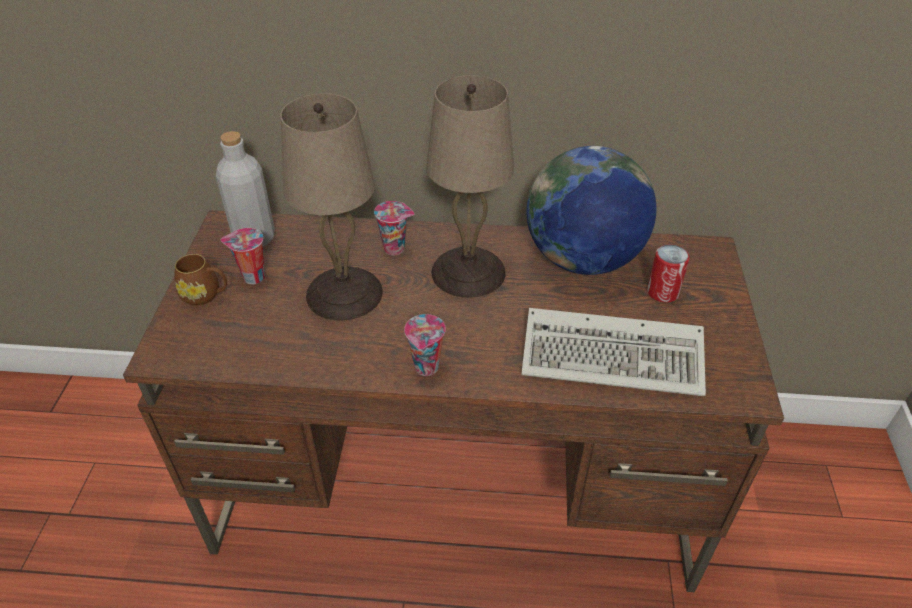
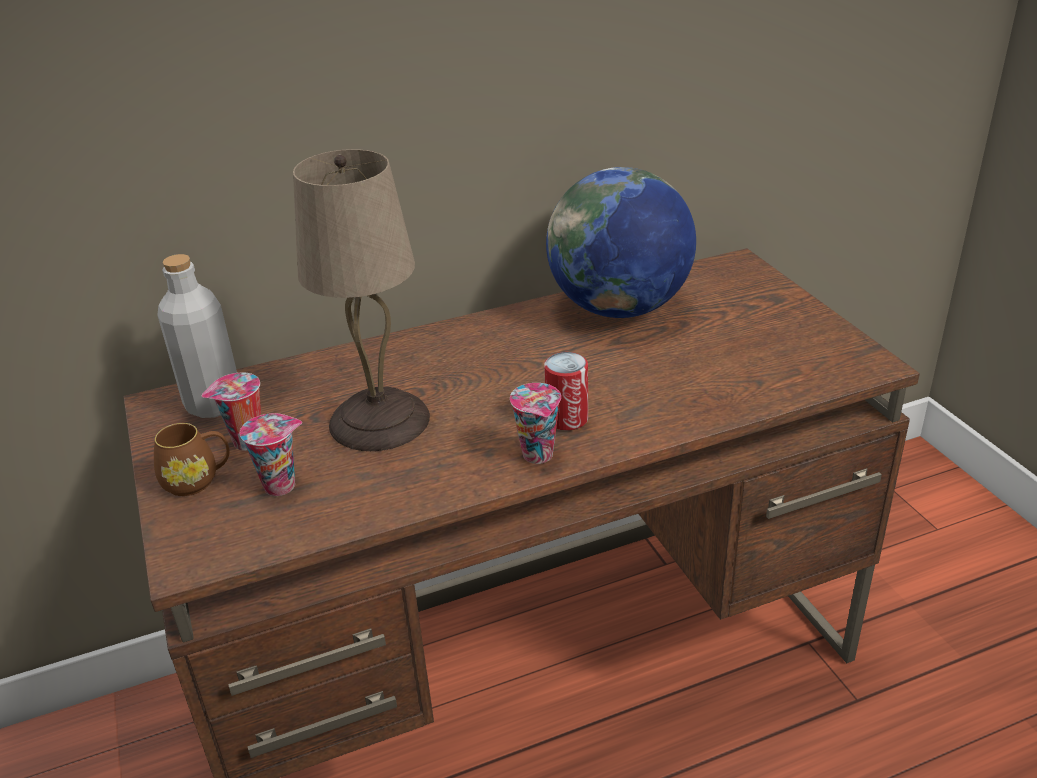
camera: 25 degrees left, 10 degrees down
(396, 248) = (404, 360): cup -> cup (282, 485)
(467, 273) = (507, 357): beige table lamp -> none
(616, 356) = (726, 377): keyboard -> none
(662, 292) = (722, 311): can -> can (567, 419)

